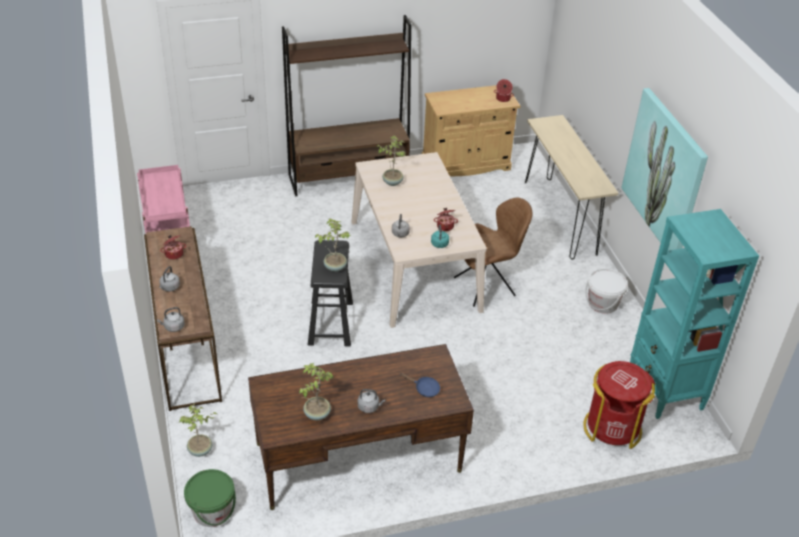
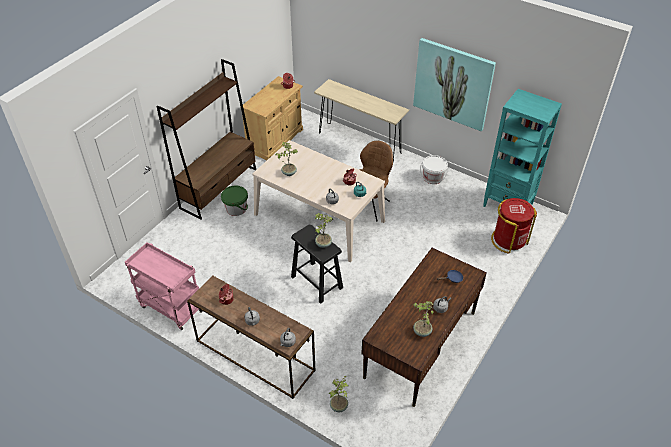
camera: 40 degrees left, 5 degrees up
(212, 511) = (387, 433): green bucket -> green bucket (236, 209)

